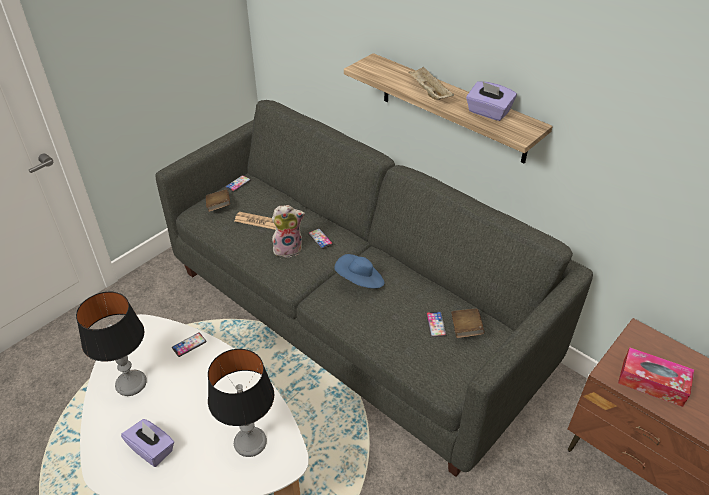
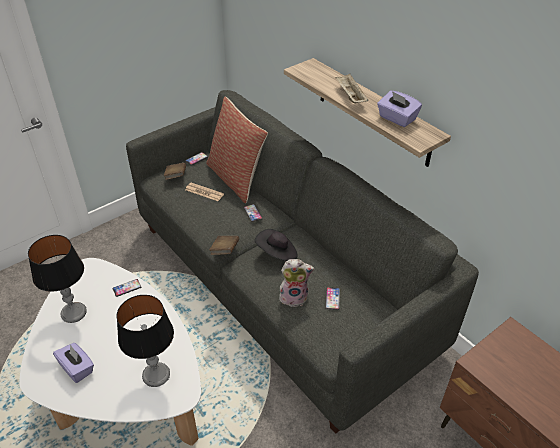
camera: 10 degrees right, 0 degrees up
(288, 248) = (224, 218): plush toy -> plush toy (294, 297)
(291, 201) = (236, 178): none -> pillow
(360, 281) = (277, 253): blue hat -> black hat
(465, 329) = (357, 306): brown book -> brown book (225, 251)
(652, 382) = (512, 376): tissue box -> none

